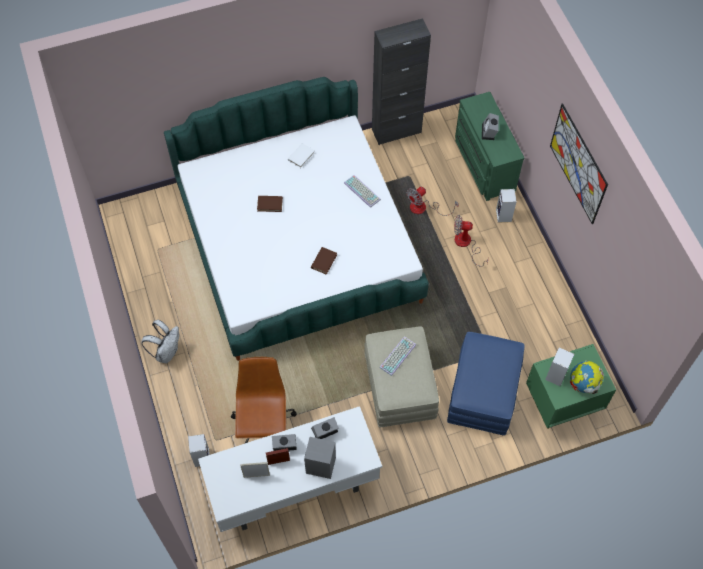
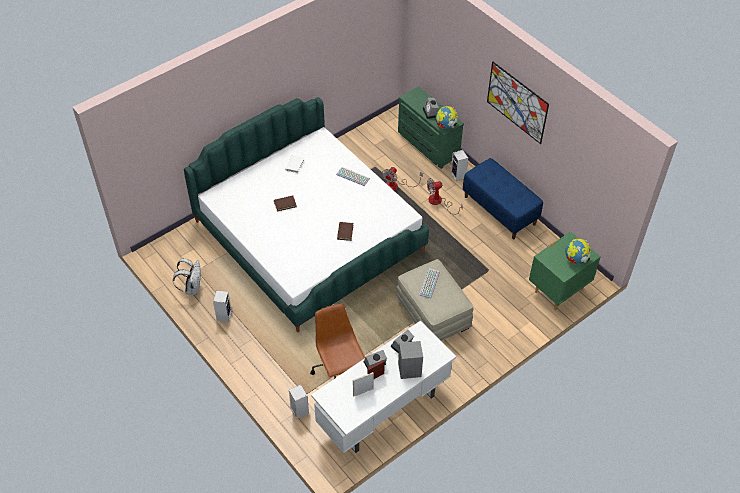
camera: 20 degrees left, 10 degrees down
(166, 352) = (237, 343): white backpack -> white backpack (192, 288)
(396, 131) = (351, 138): black cabinet -> none
(483, 393) = (497, 300): blue ottoman -> none
(500, 155) = (445, 126): none -> globe
(535, 277) = (500, 210): none -> blue bench
(555, 375) = (553, 259): speaker -> speaker (224, 315)

